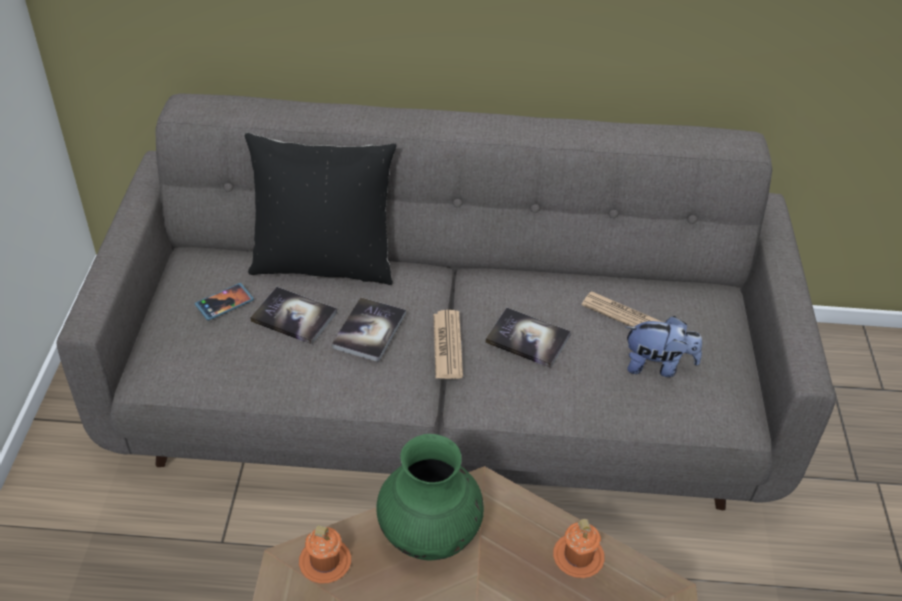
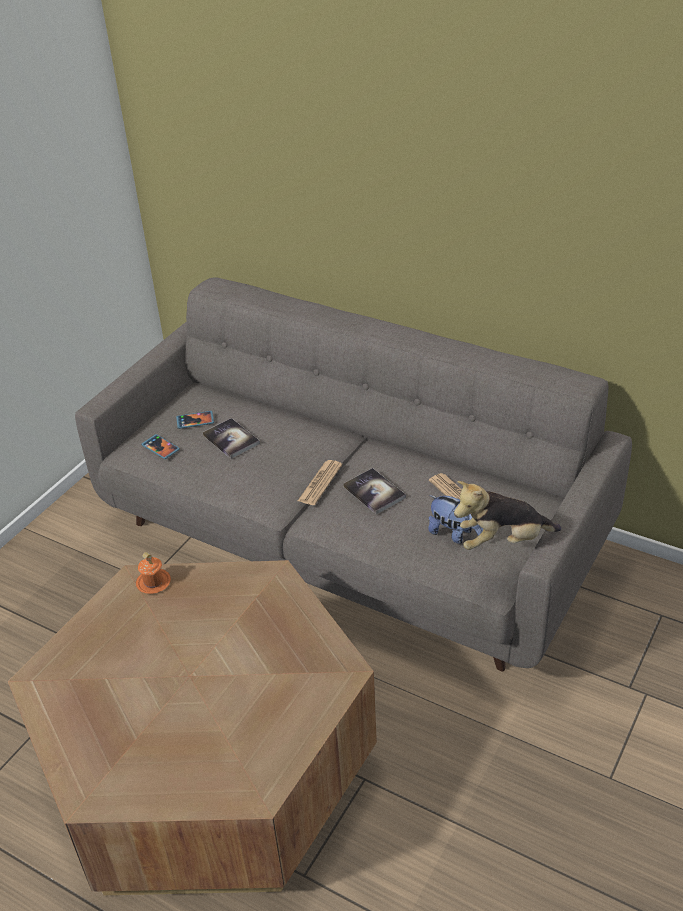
camera: 30 degrees right, 5 degrees down
(199, 355) = (160, 448): none -> phone
(324, 263) = (274, 412): black pillow -> none
(369, 330) = (272, 460): book -> none
(429, 535) = (224, 588): green vase -> none
(578, 557) = (308, 630): orange mug -> none
(752, 363) = (502, 541): none -> plush toy

